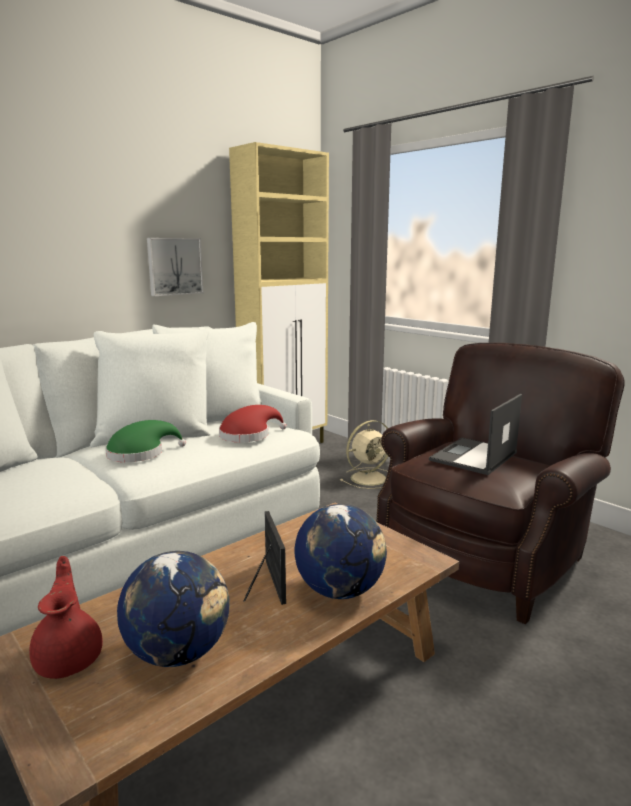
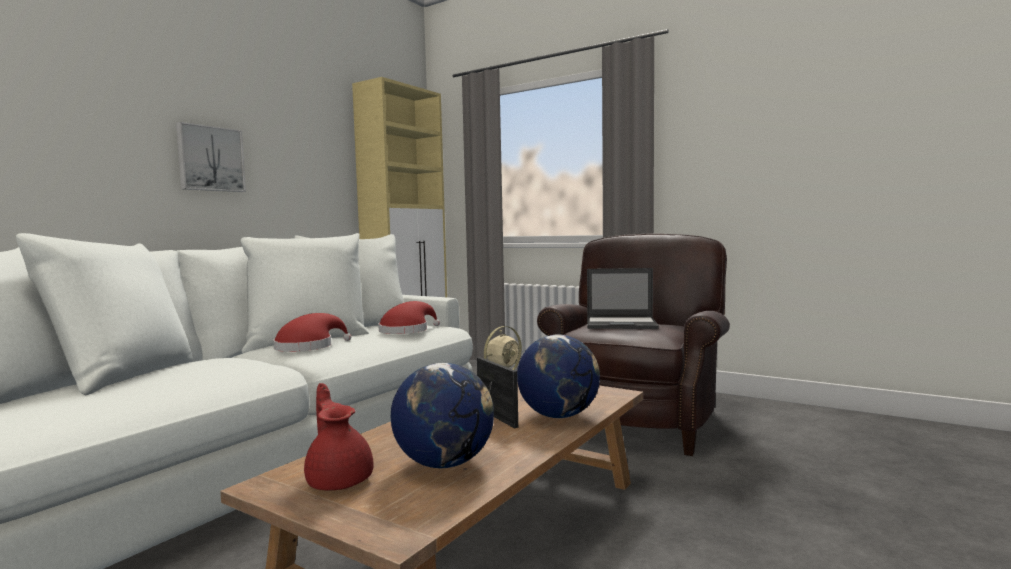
camera: 15 degrees left, 10 degrees down
(140, 453) = (308, 347): green hat -> red hat
(174, 266) = (304, 187): picture -> picture (210, 159)
(473, 457) = (622, 324): laptop -> laptop turned 105 degrees counterclockwise

